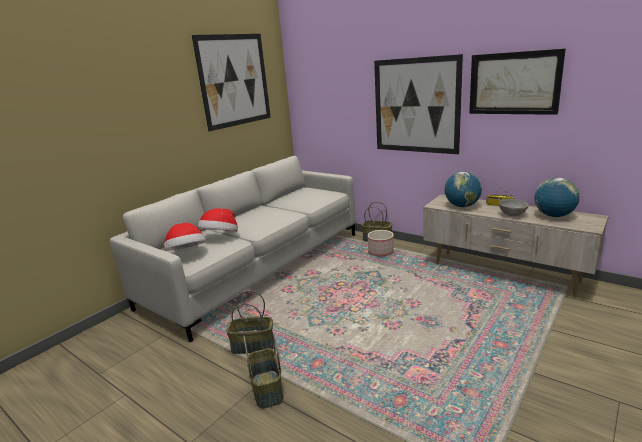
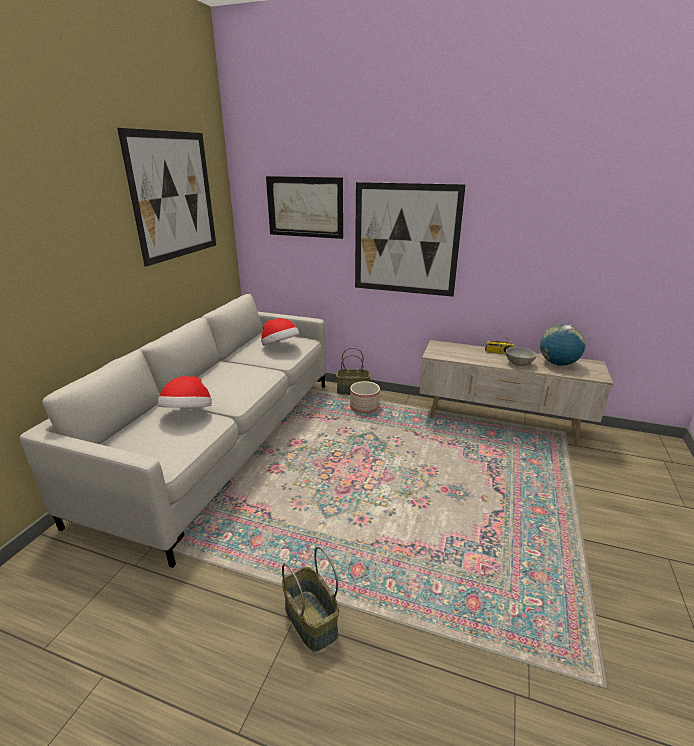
camera: 20 degrees left, 5 degrees up
(187, 253) = (152, 446): hat -> hat (280, 347)
(252, 346) = (264, 559): basket -> none
(462, 206) = (462, 355): globe -> none
(514, 83) = (520, 222): picture -> picture (305, 207)

